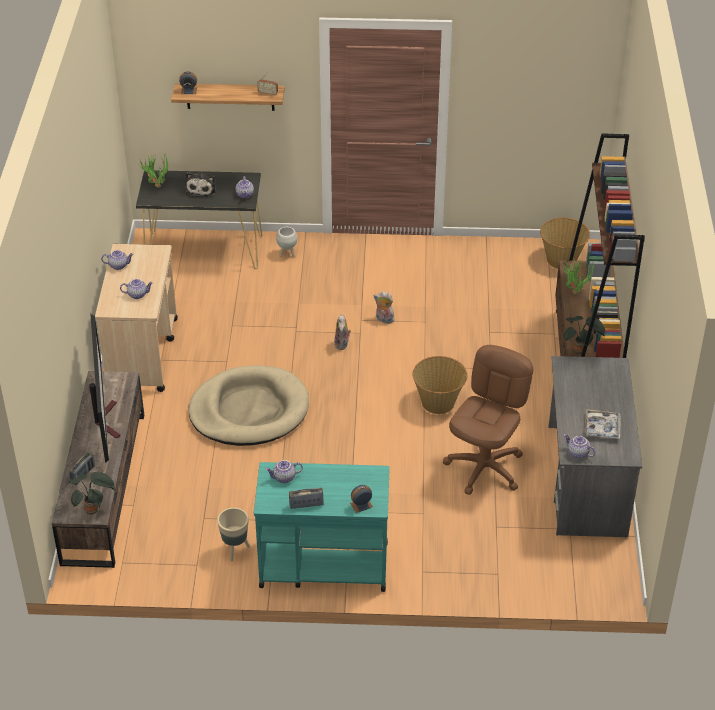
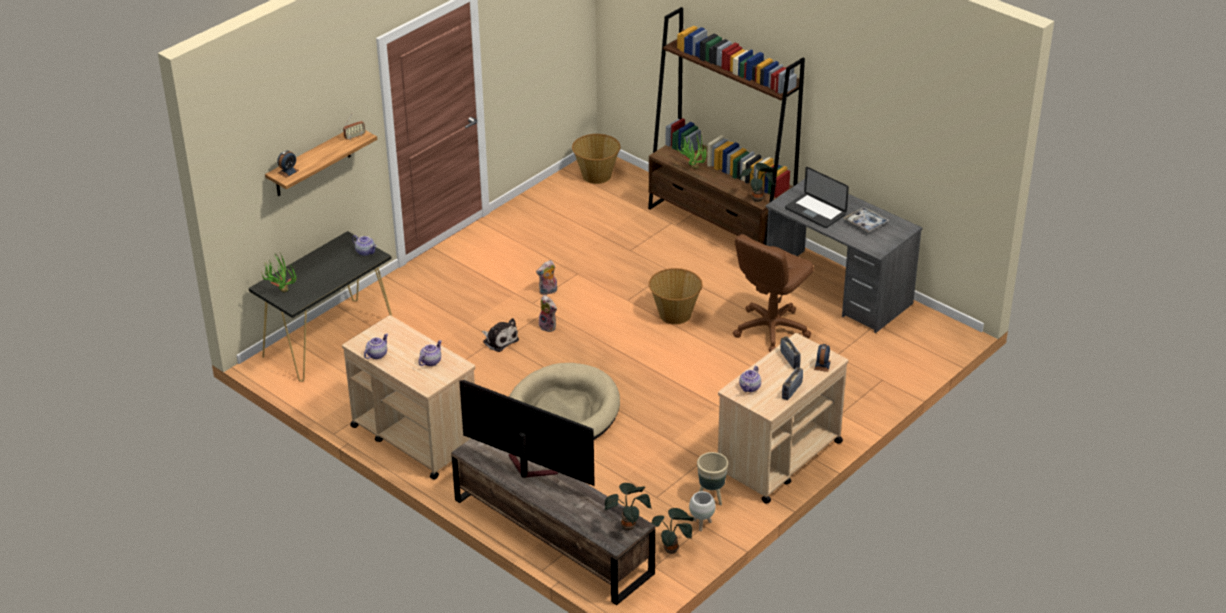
camera: 50 degrees left, 5 degrees down
(83, 474) = (579, 512): radio -> radio (790, 360)
(152, 561) = (672, 549): none -> potted plant
(202, 189) = (323, 270): plush toy -> plush toy (499, 340)
(287, 254) = (399, 299): white planter -> white planter (702, 524)
(323, 564) = (778, 459): turquoise cart -> beige cart
(485, 468) = (771, 329): brown office chair -> brown office chair turned 120 degrees counterclockwise
(577, 453) = (878, 246): teapot -> none
(579, 389) = (815, 212): none -> laptop

